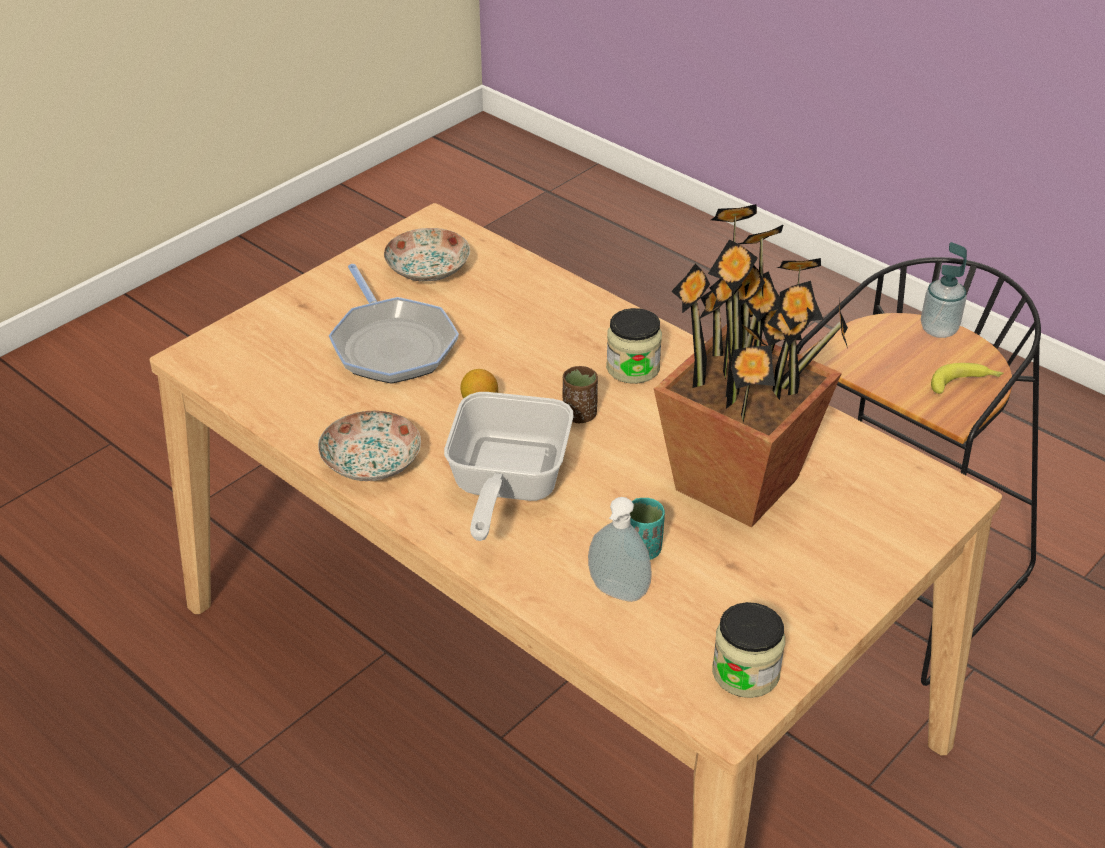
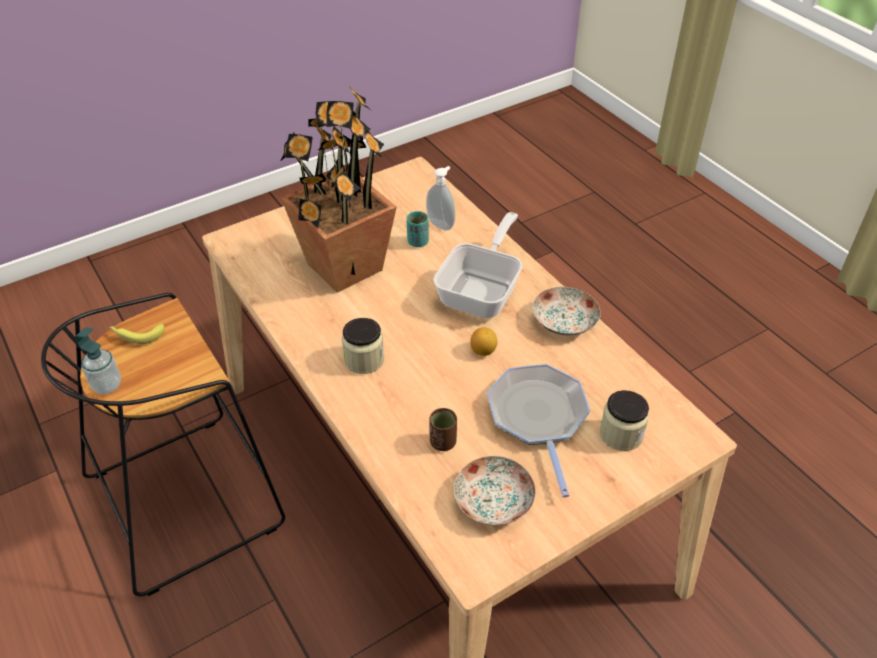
camera: 165 degrees left, 5 degrees up
(579, 415) = (418, 329): brown cup -> brown cup (443, 442)
(745, 672) = (396, 183): jar -> jar (621, 434)

